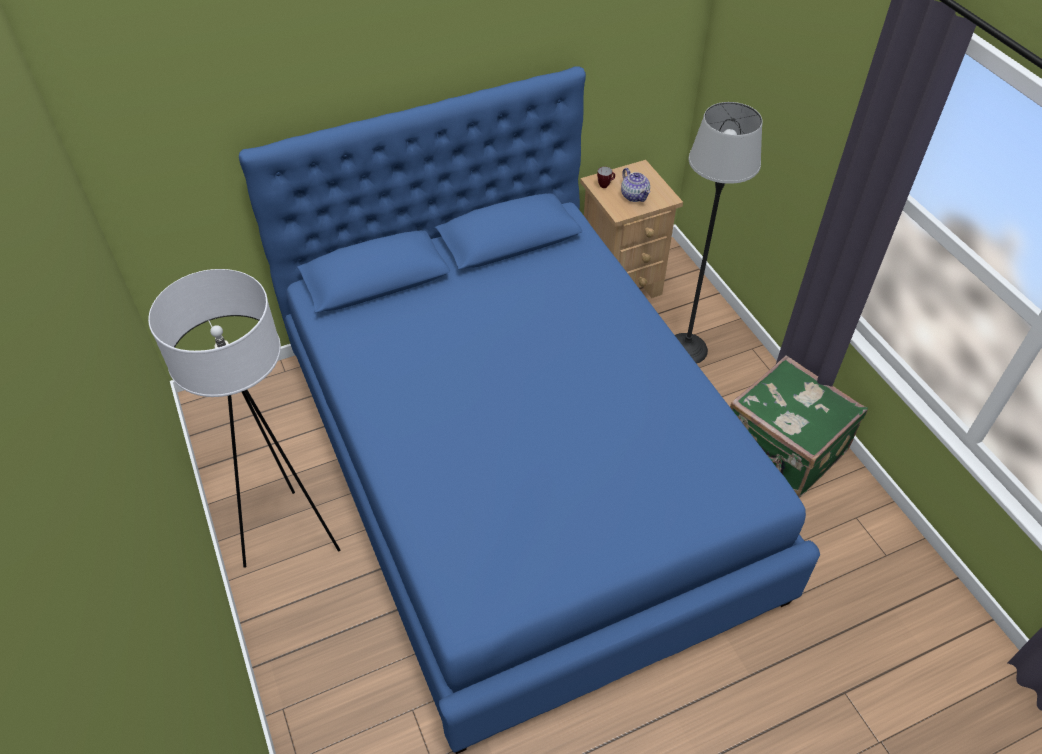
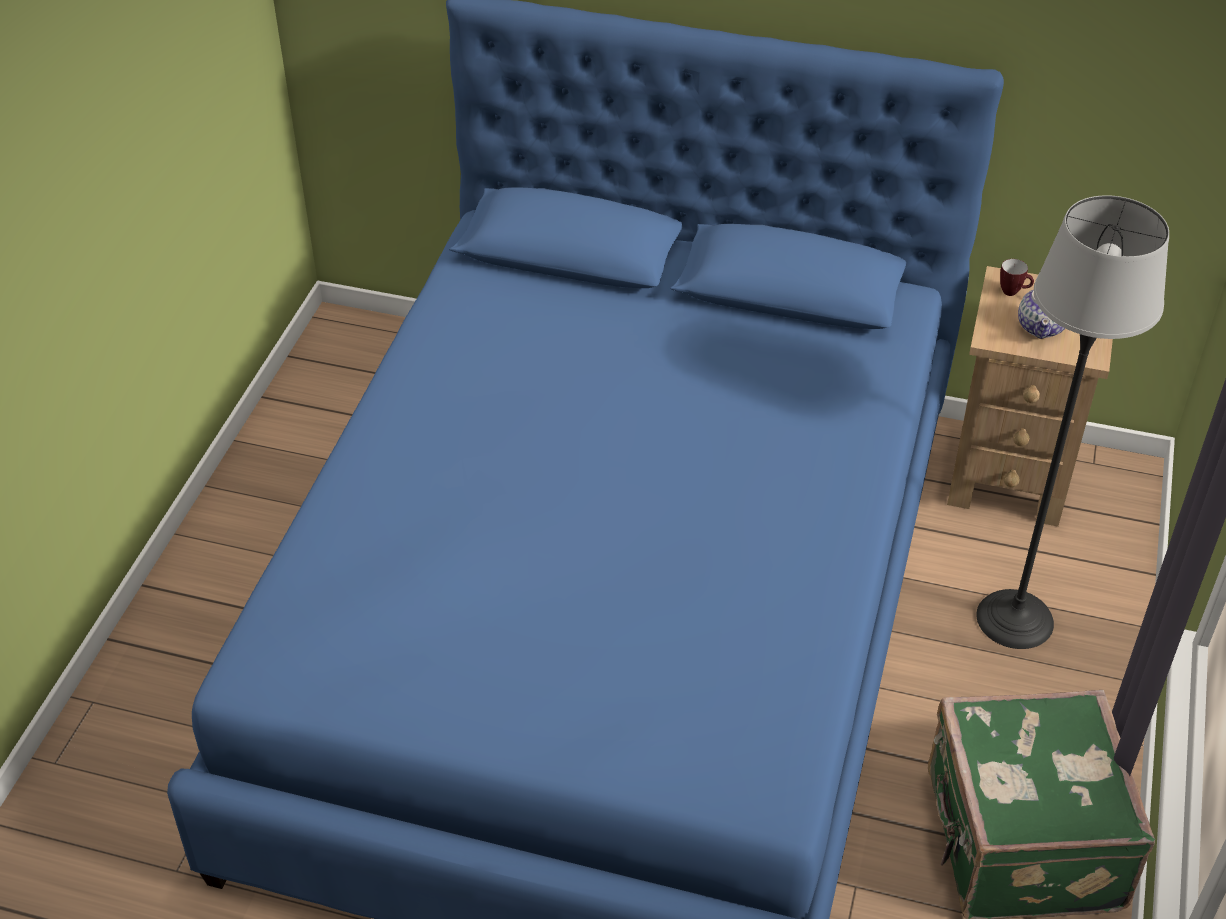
camera: 40 degrees right, 5 degrees down
(291, 536) = (280, 529): white floor lamp -> none

